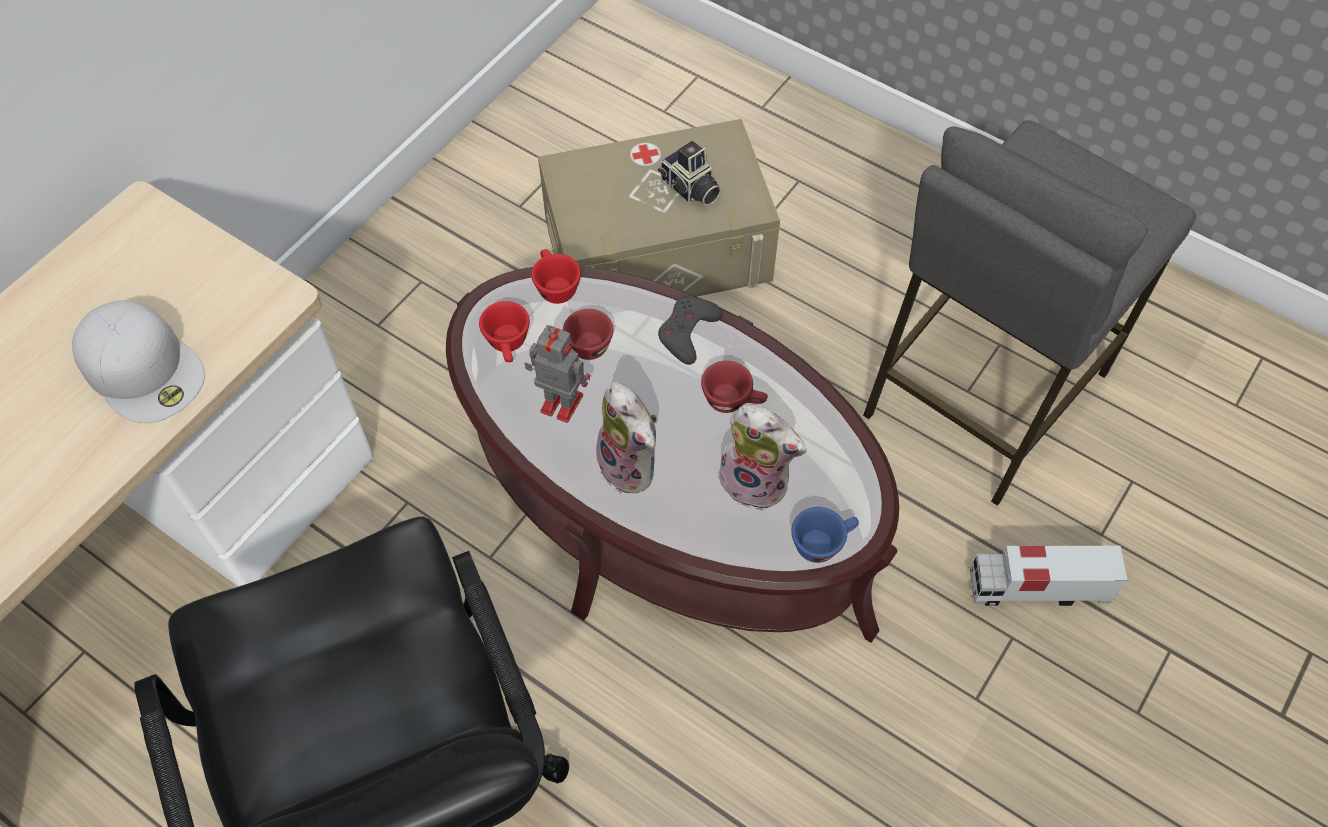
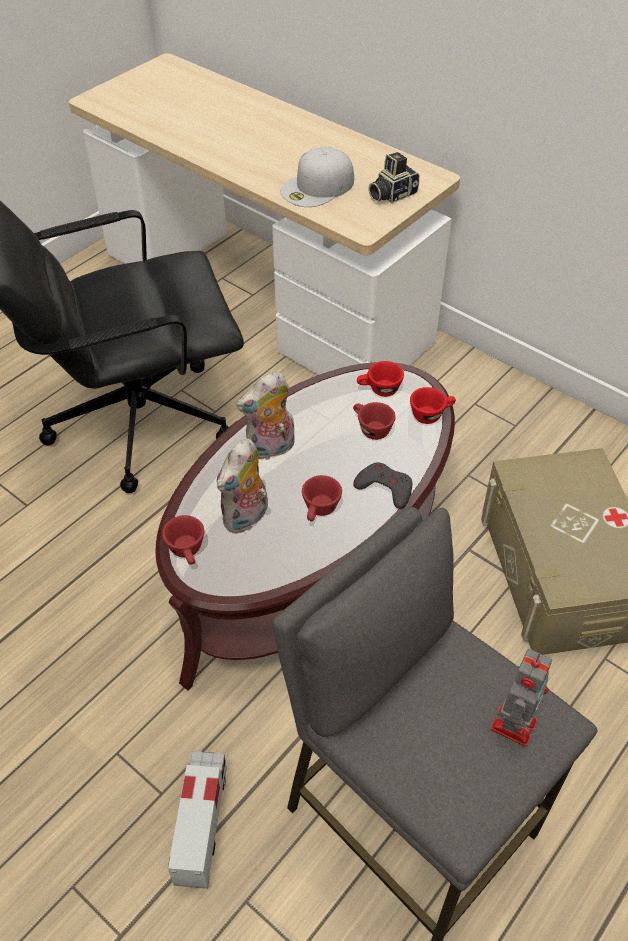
camera: 95 degrees right, 10 degrees down
(559, 402) = (328, 414): toy robot -> toy robot (514, 722)
(690, 189) = (578, 544): camera -> camera (391, 194)
(822, 542) = (188, 552): blue cup -> red cup

